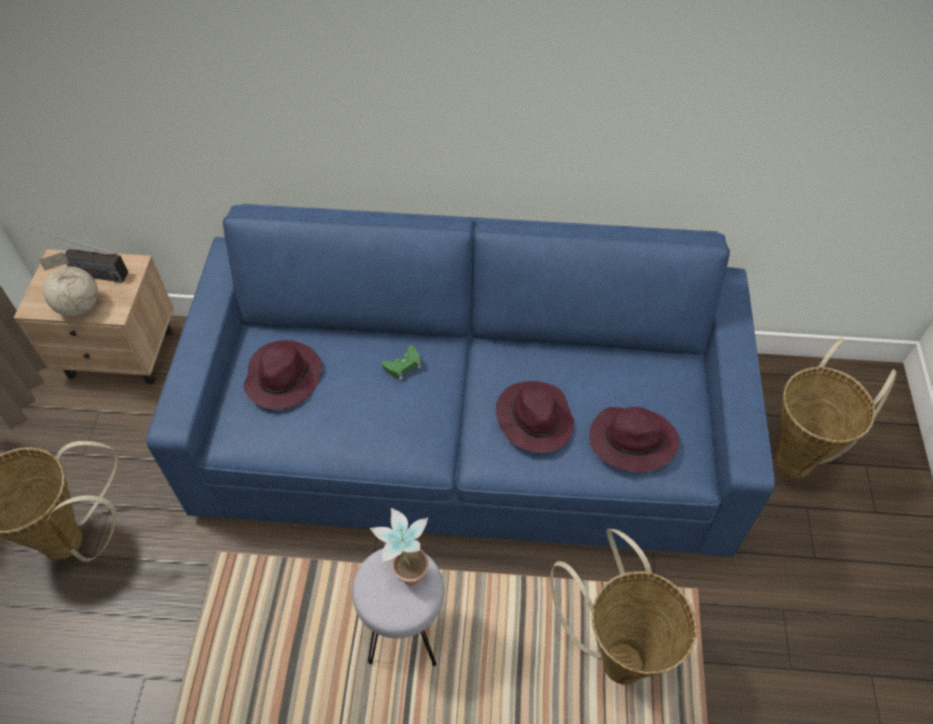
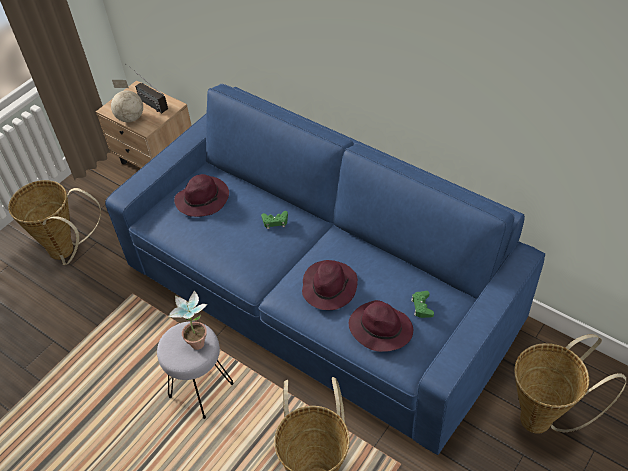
camera: 35 degrees right, 5 degrees down
(656, 392) = (422, 306): none -> green game controller

